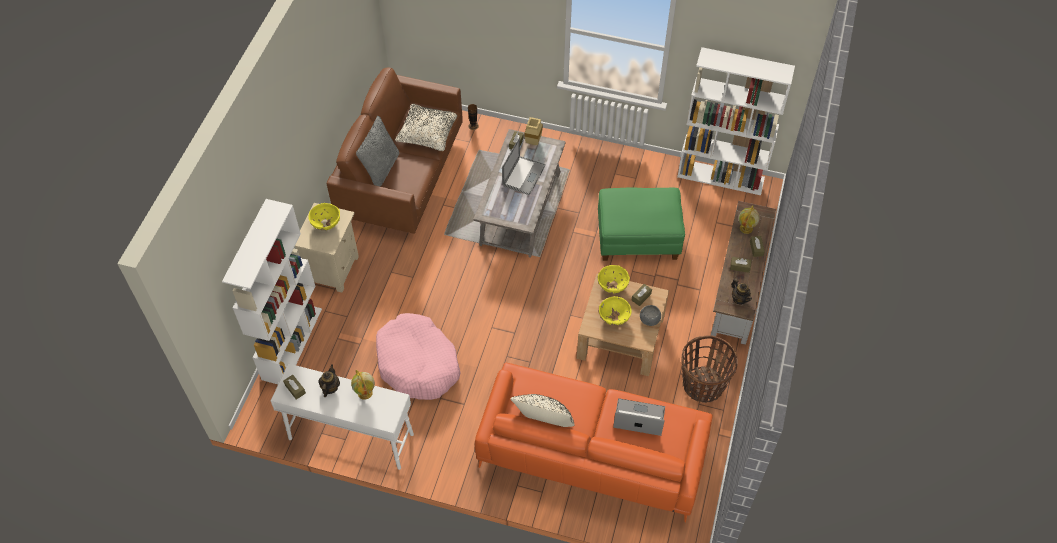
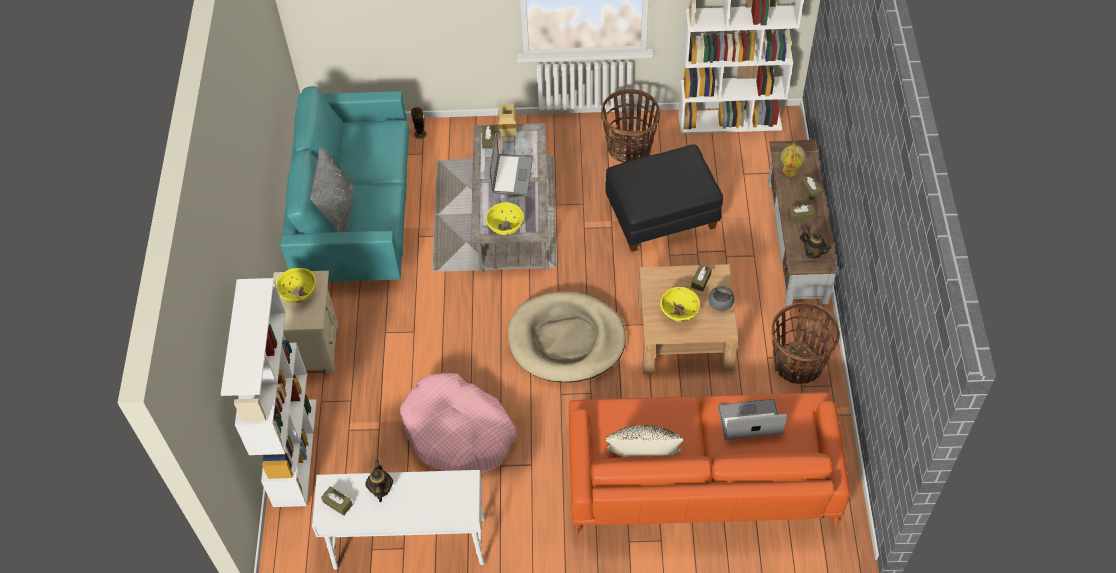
camera: 15 degrees left, 0 degrees up
(365, 393) = (426, 483): globe -> none
(402, 177) = (357, 216): brown sofa -> turquoise sofa
(427, 132) = (378, 153): beige pillow -> none
(526, 315) = (566, 340): none -> beige dog bed
(612, 286) = (663, 277): yellow bowl -> yellow bowl (505, 227)
(632, 178) = (629, 148): none -> basket
(638, 238) = (661, 215): green ottoman -> black ottoman

